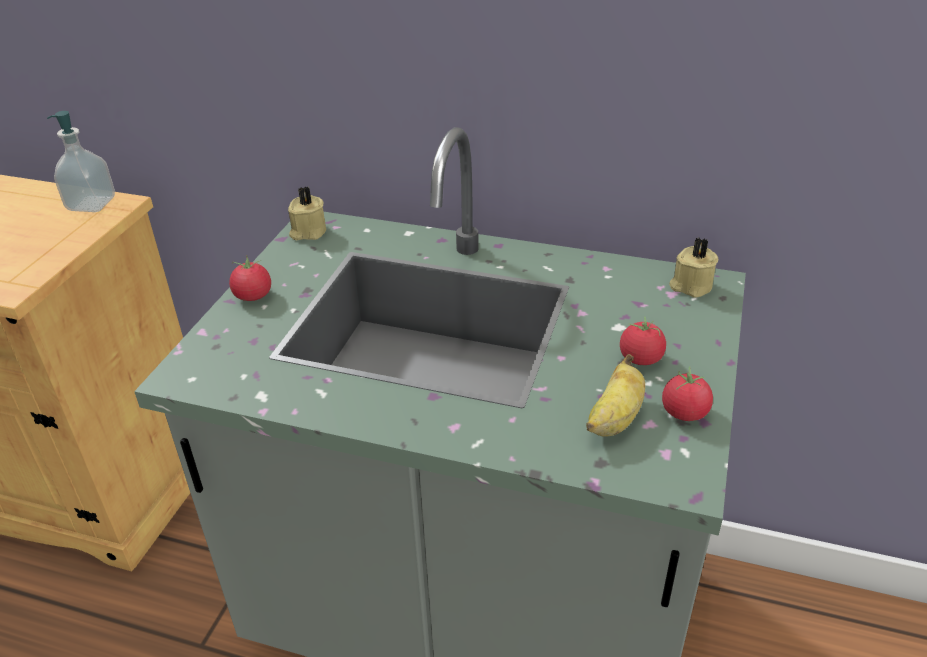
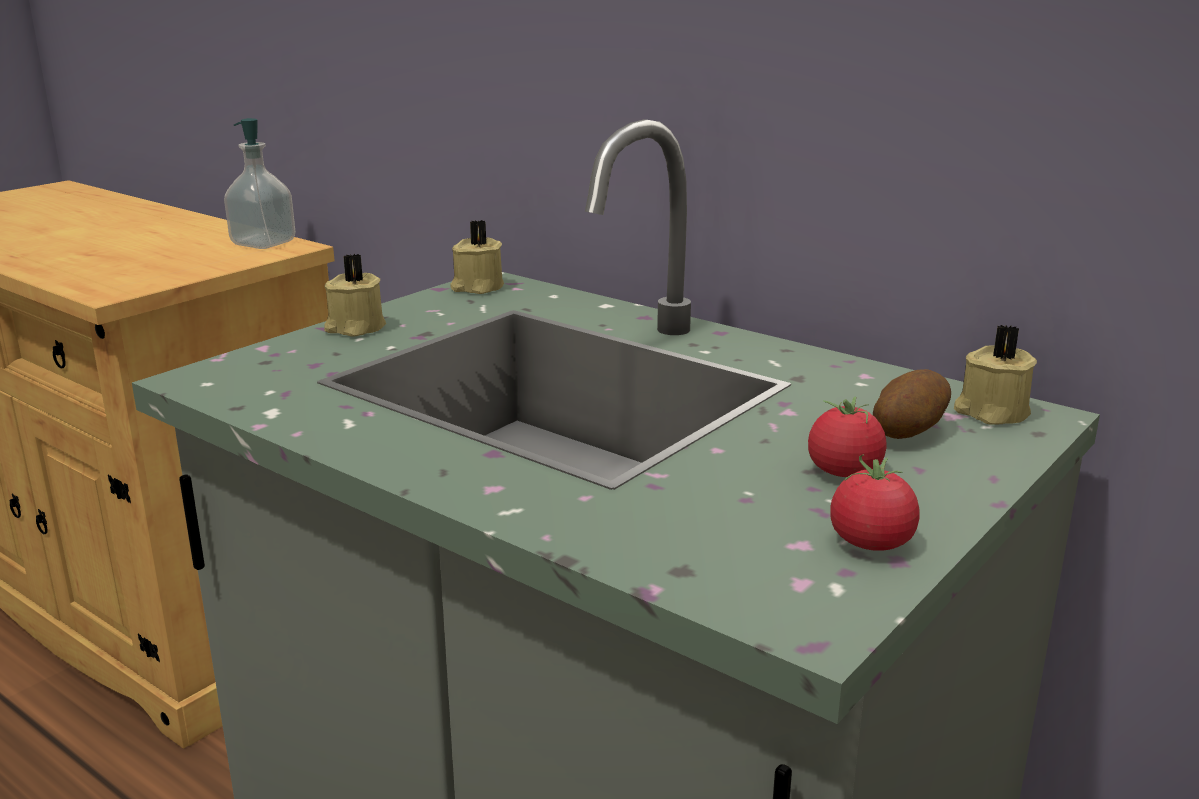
camera: 20 degrees right, 15 degrees down
(253, 296) = (354, 328): tomato -> beige candle
(614, 419) = (745, 527): banana -> none
(656, 316) = (907, 433): none -> potato

